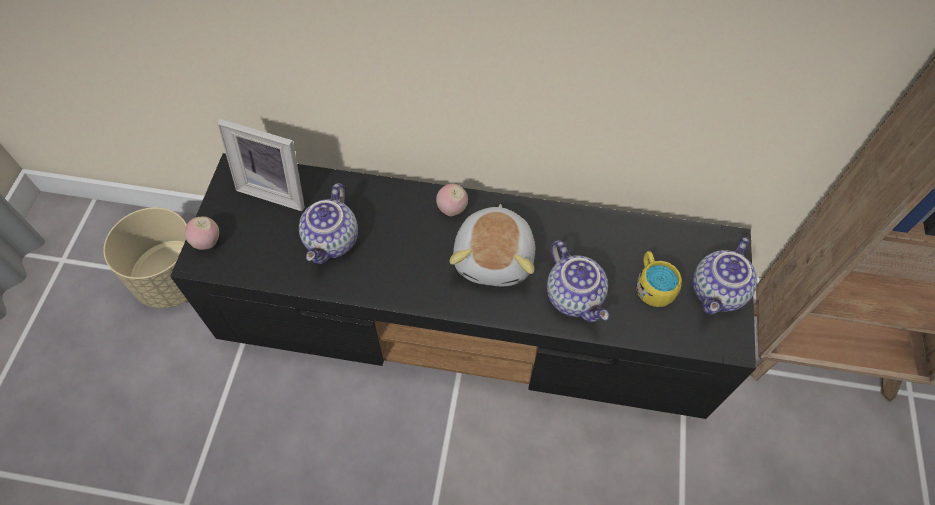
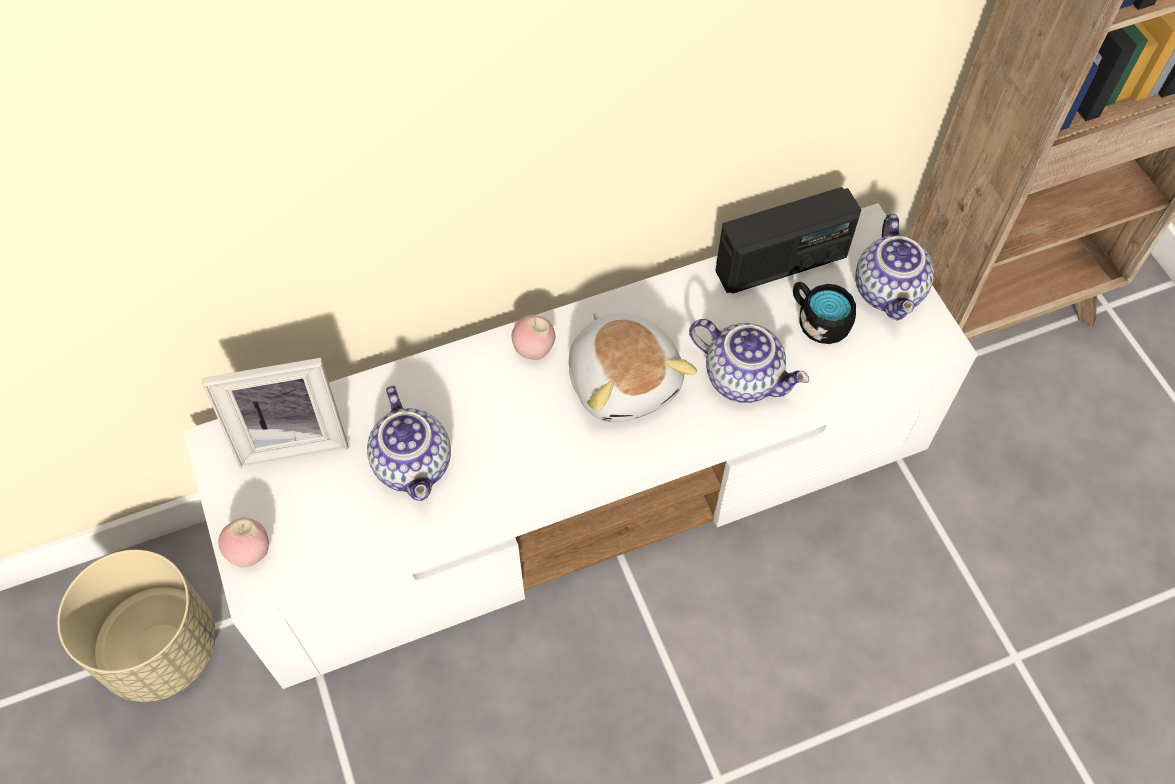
camera: 30 degrees left, 0 degrees up
(469, 320) = (590, 485): black tv stand -> white tv stand
(652, 235) = (781, 263): none -> radio
(652, 285) = (817, 320): yellow mug -> black mug

